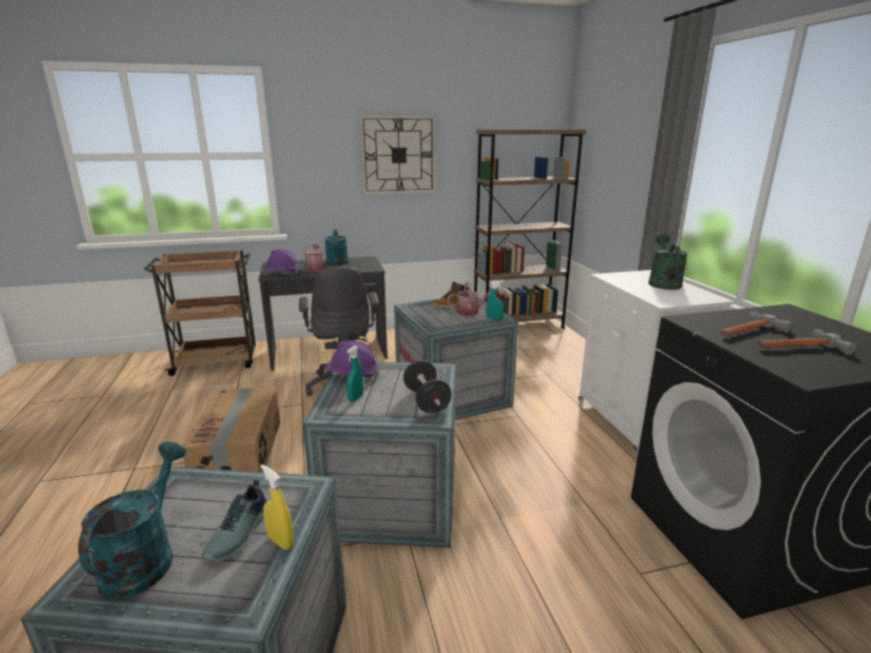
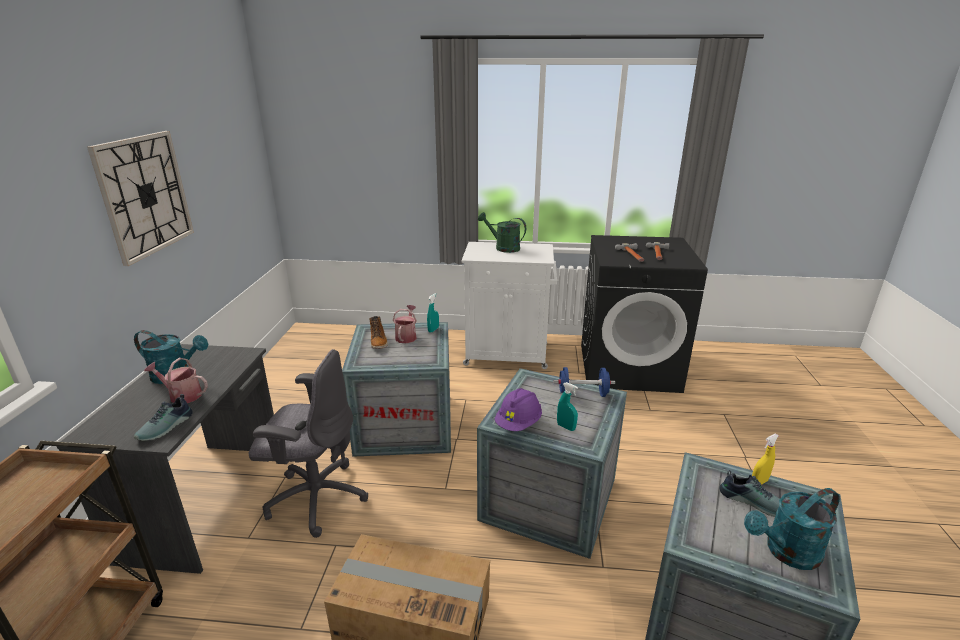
camera: 70 degrees left, 5 degrees up
(144, 557) = (786, 552): turquoise watering can -> turquoise watering can turned 45 degrees counterclockwise
(281, 273) = (166, 427): purple hard hat -> shoe
(426, 401) = (583, 394): black dumbbell -> blue dumbbell
(518, 325) = (297, 346): brown bookcase -> none

